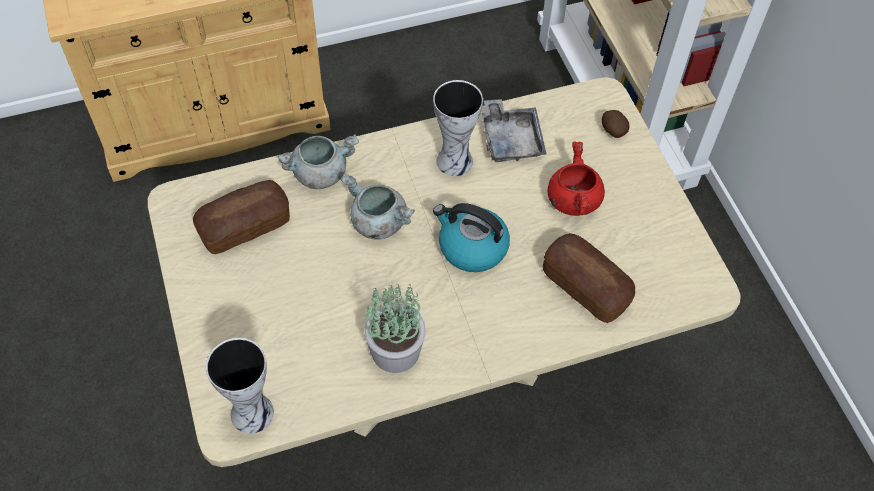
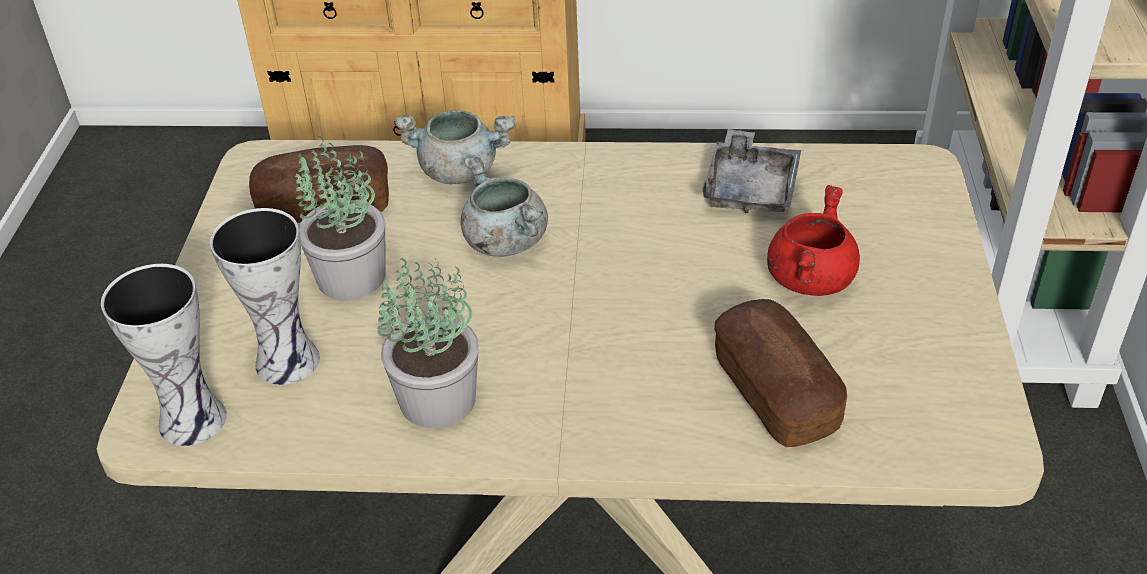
camera: 25 degrees right, 15 degrees down
(292, 277) = (349, 276): none -> potted plant
(455, 160) = (655, 194): vase -> vase (290, 359)
(471, 247) = (622, 300): kettle -> none
(612, 130) = (915, 208): potato -> none

